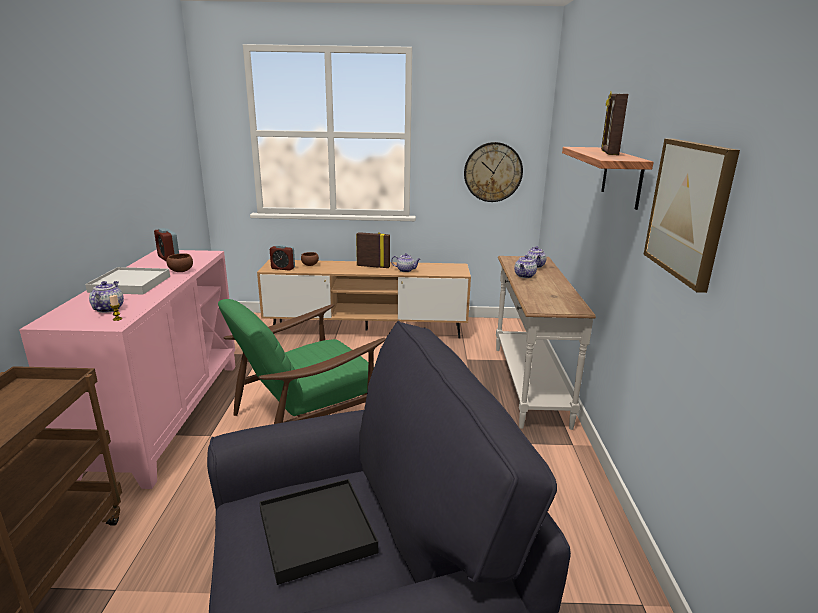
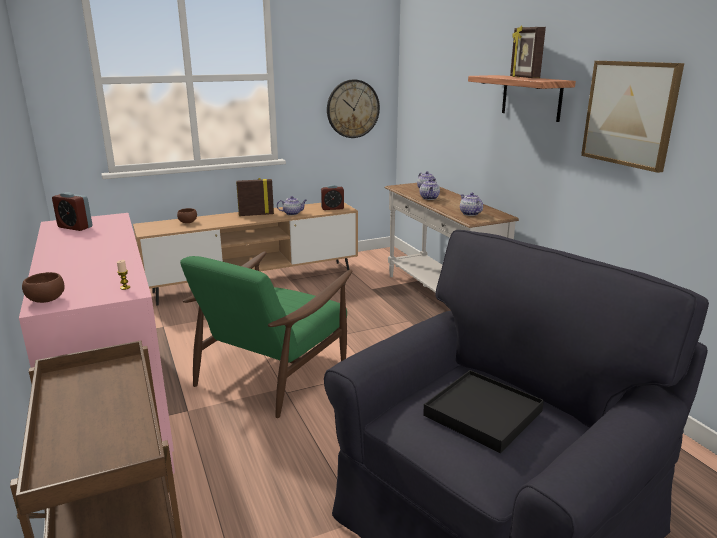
camera: 25 degrees left, 0 degrees up
(108, 309) = (95, 281): teapot -> teapot (469, 213)
(130, 284) = (76, 256): white tray -> none
(181, 271) = (115, 237): brown bowl -> brown bowl (47, 300)
(283, 268) = (162, 229): alarm clock -> alarm clock (332, 208)

